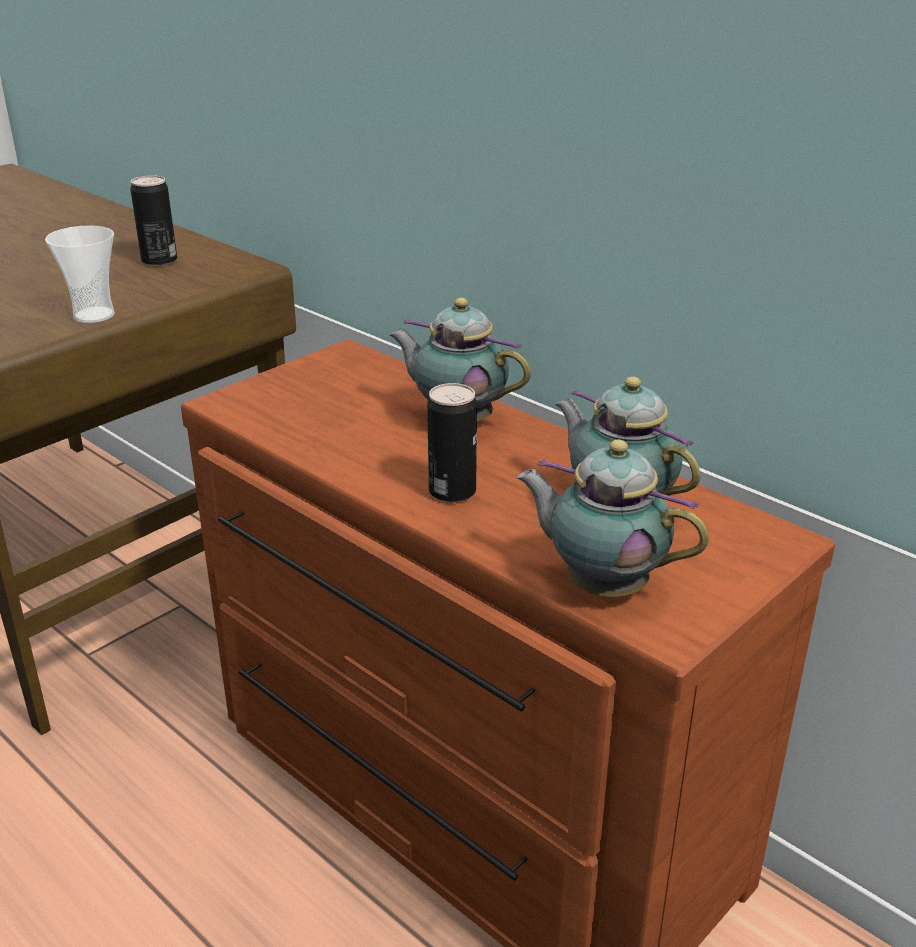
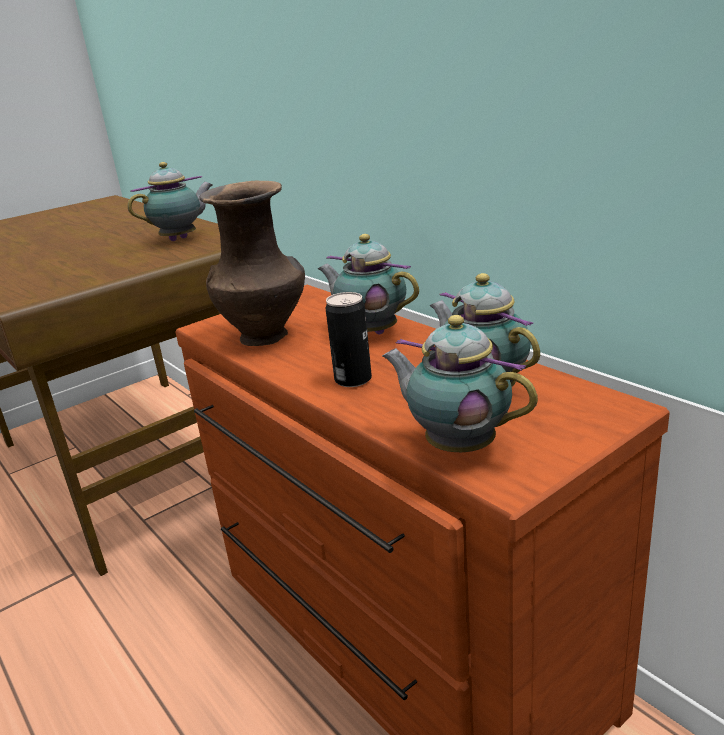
camera: 10 degrees right, 5 degrees down
(94, 315) = (122, 271): cup -> none
(159, 261) = (182, 239): can -> teapot
(317, 422) = (266, 336): none -> brown vase

